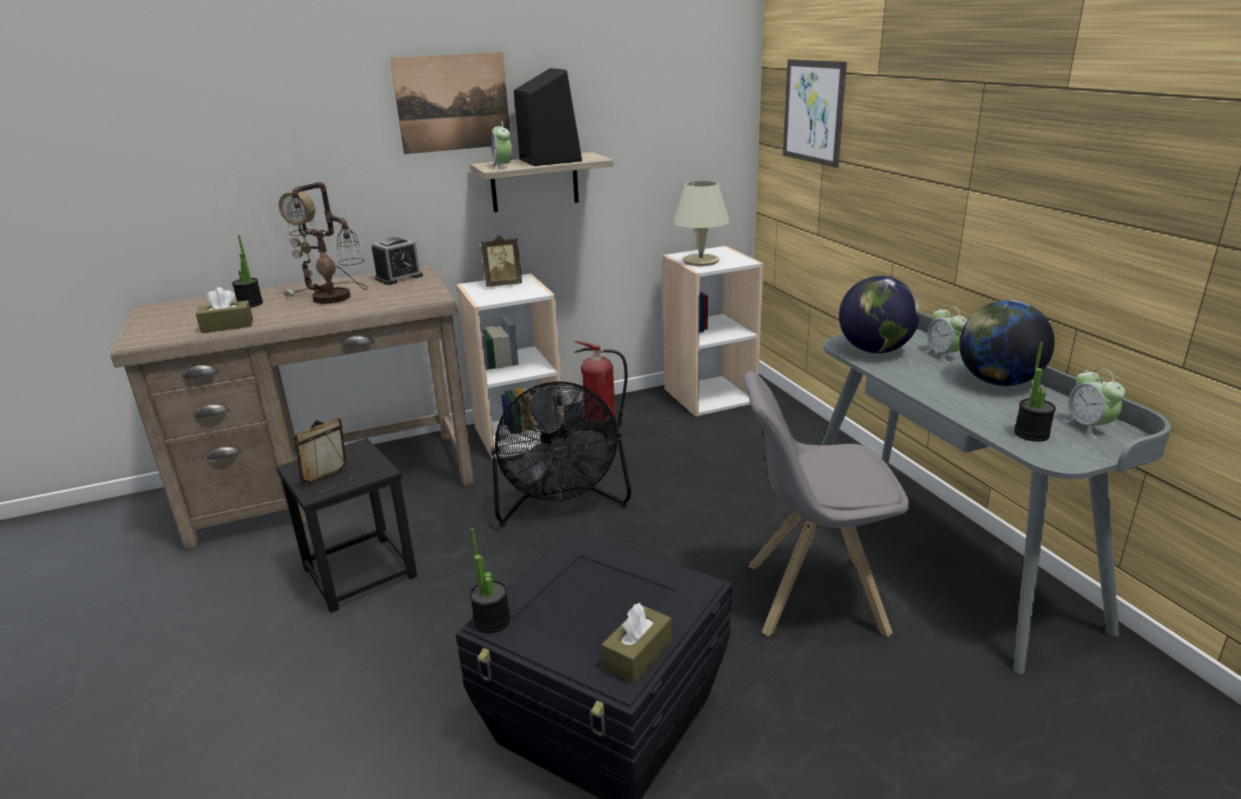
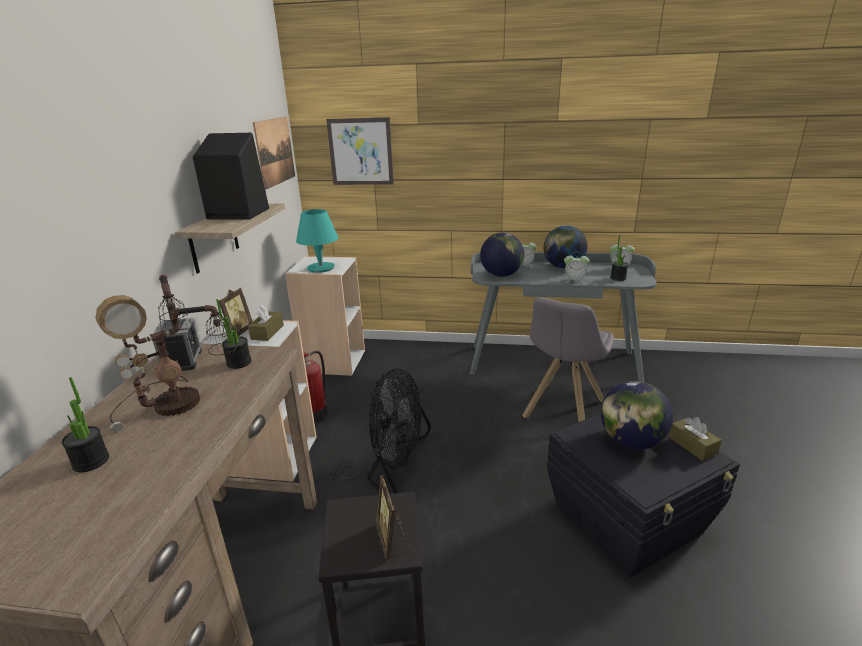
camera: 60 degrees left, 0 degrees up
(227, 326) = (150, 486): brown tissue box -> brown tissue box (267, 332)
(453, 103) = (152, 174): picture -> picture (275, 151)
(492, 621) = (642, 492): potted plant -> potted plant (239, 363)
(503, 167) = (225, 226): alarm clock -> alarm clock (574, 281)
(603, 595) = (631, 441): none -> globe
(701, 261) = (321, 268): beige table lamp -> turquoise table lamp

